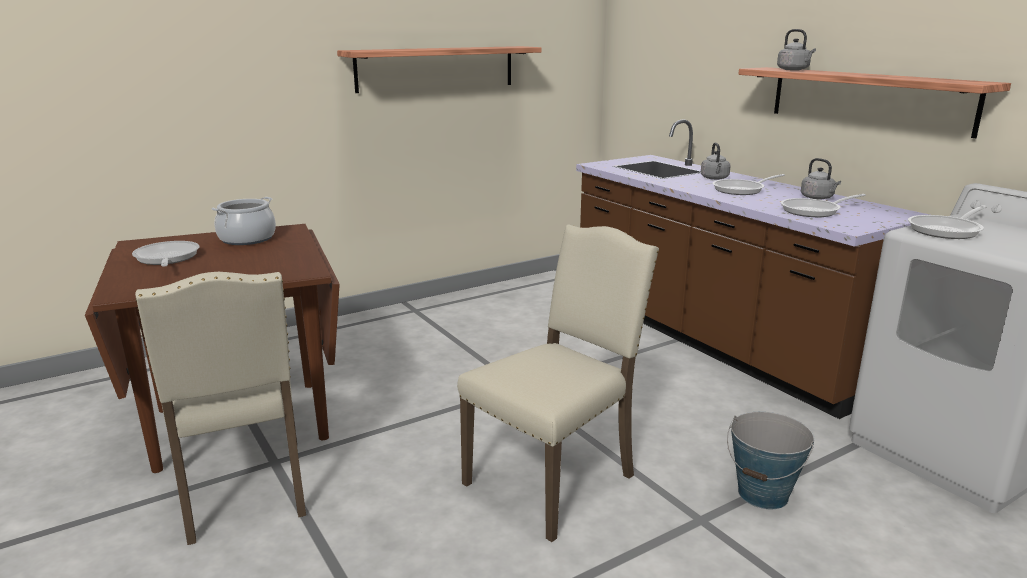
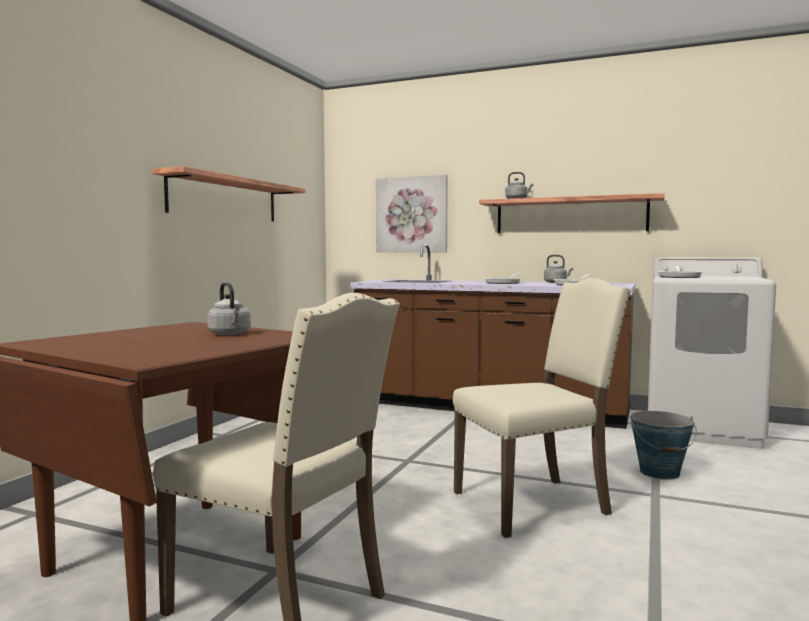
camera: 35 degrees left, 15 degrees down
(166, 259) = (113, 345): frying pan -> none
(247, 239) = (165, 330): cooking pot -> none
(555, 480) = (534, 504): beige chair -> beige chair turned 60 degrees clockwise
(684, 75) = (412, 214): none -> picture
(714, 178) = (469, 281): grey kettle -> grey kettle (230, 334)

